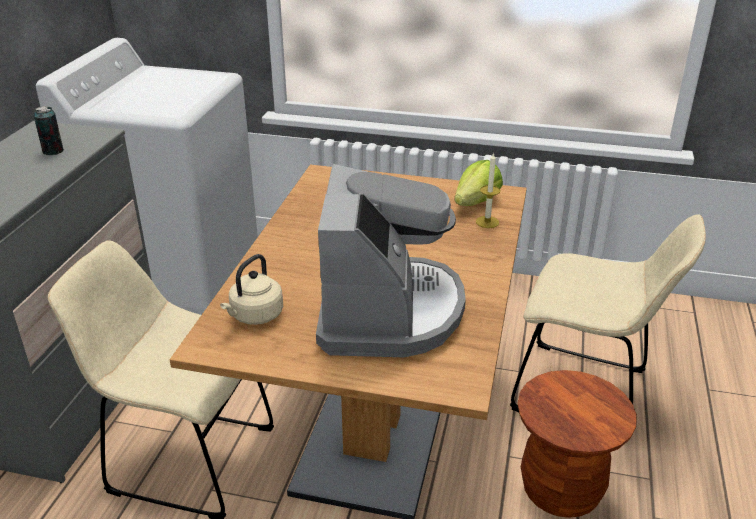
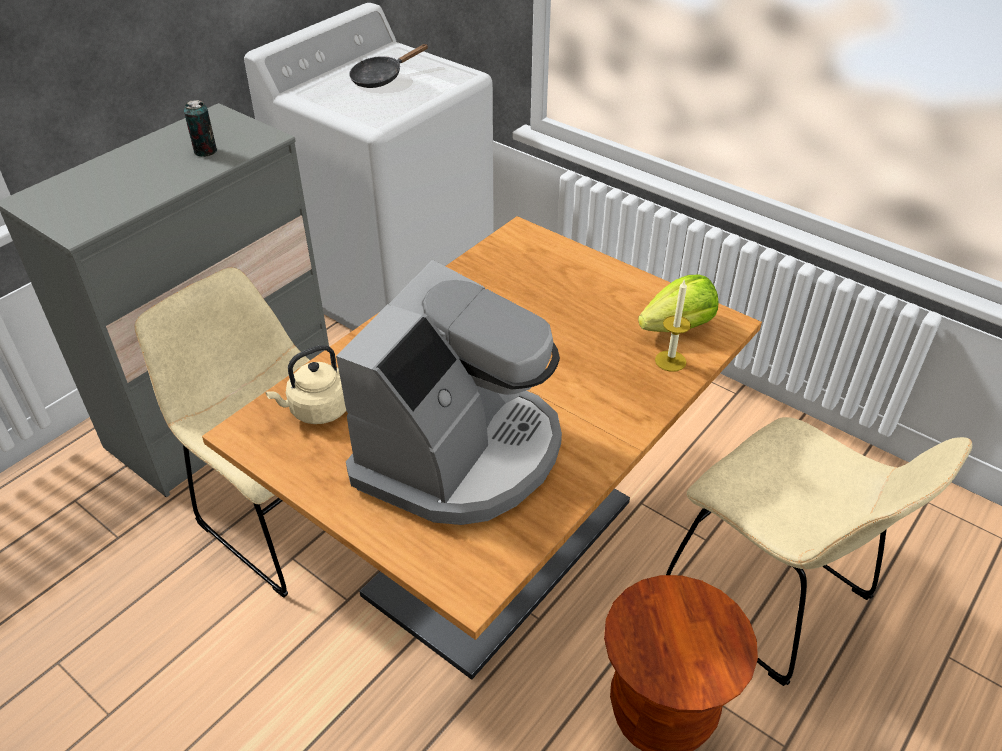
camera: 25 degrees right, 10 degrees up
(154, 88) = (381, 78): none -> black frying pan

